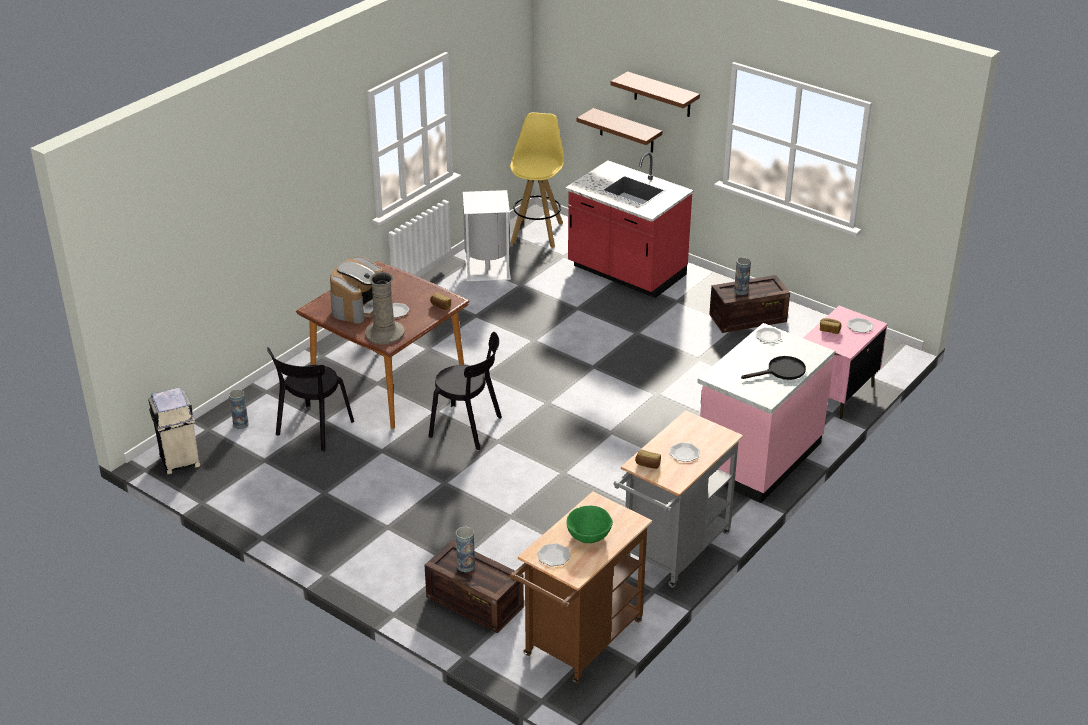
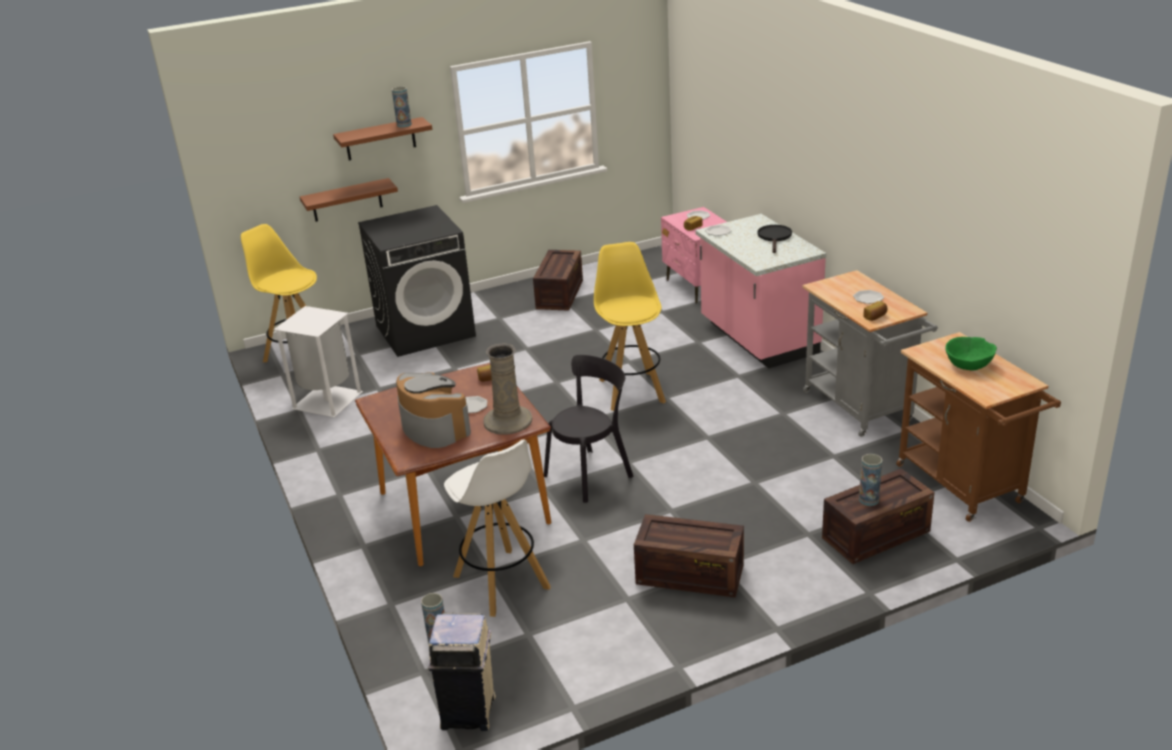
camera: 60 degrees left, 5 degrees down
(313, 430) = (502, 582): black chair -> white stool
(366, 514) = (688, 575): none -> crate
(554, 556) = (994, 387): plate -> none
(609, 410) = (631, 390): none -> yellow stool
(626, 272) = (426, 330): red counter -> black washing machine
(741, 291) = (554, 269): vase -> vase (404, 125)

